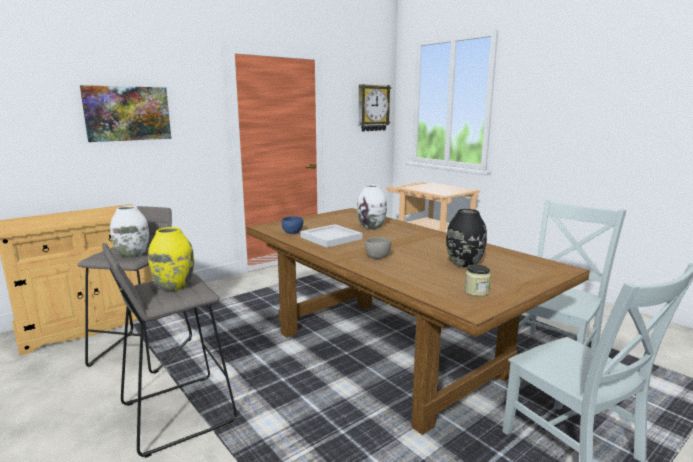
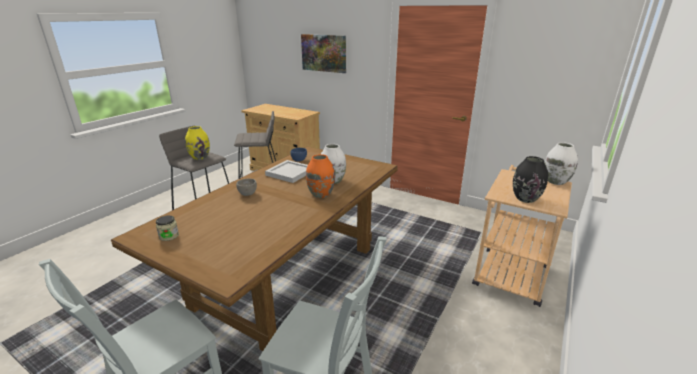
camera: 70 degrees right, 10 degrees up
(132, 255) = (248, 138): white vase -> white vase (555, 181)
(373, 108) = (573, 64): wall clock -> none
(401, 232) = (320, 194): none -> orange vase
(464, 264) = (236, 227): black vase -> black vase (525, 198)

